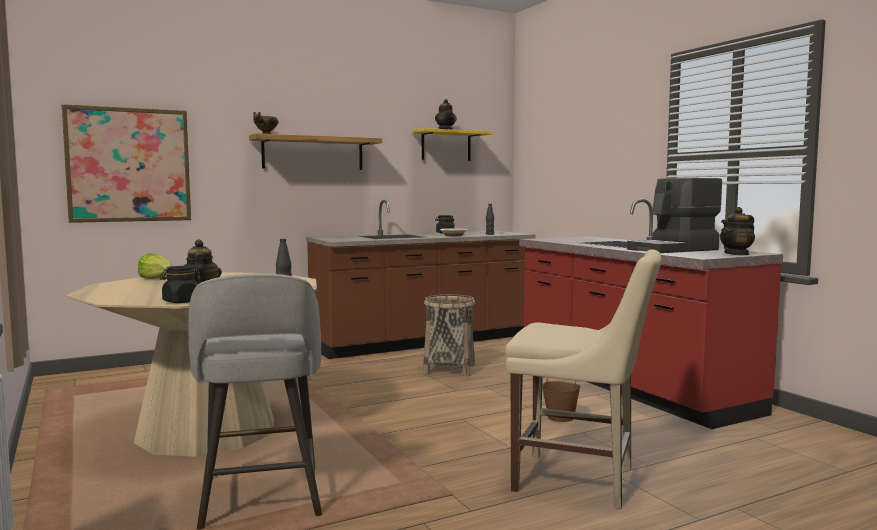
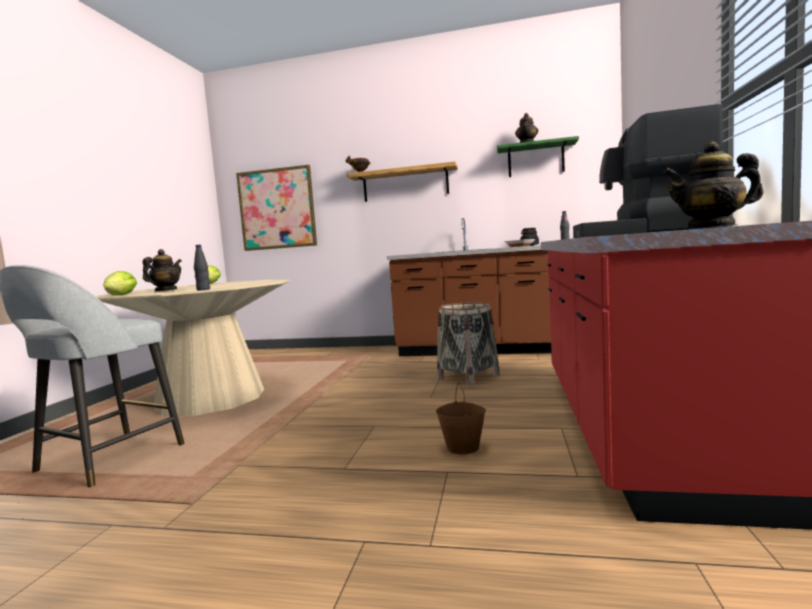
camera: 40 degrees right, 0 degrees up
(181, 301) = (120, 295): black jar -> lettuce
(446, 146) = (535, 160): yellow shelf -> green shelf
(581, 480) = (313, 535): beige chair -> none

